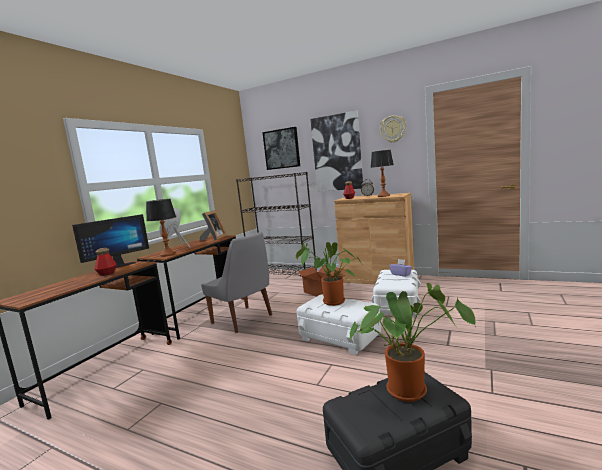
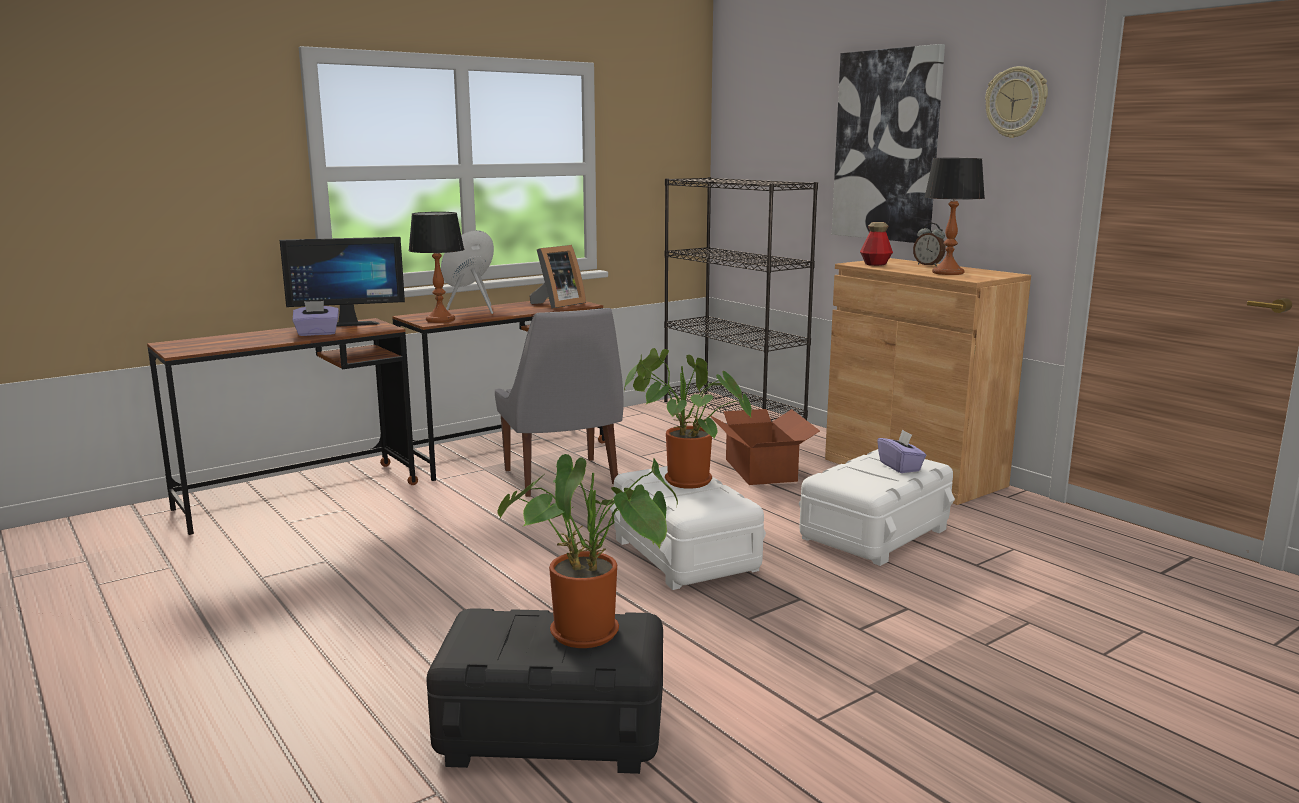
camera: 25 degrees right, 5 degrees up
(107, 273) = (317, 333): bottle -> purple tissue box
(281, 149) = (777, 118): picture -> none

